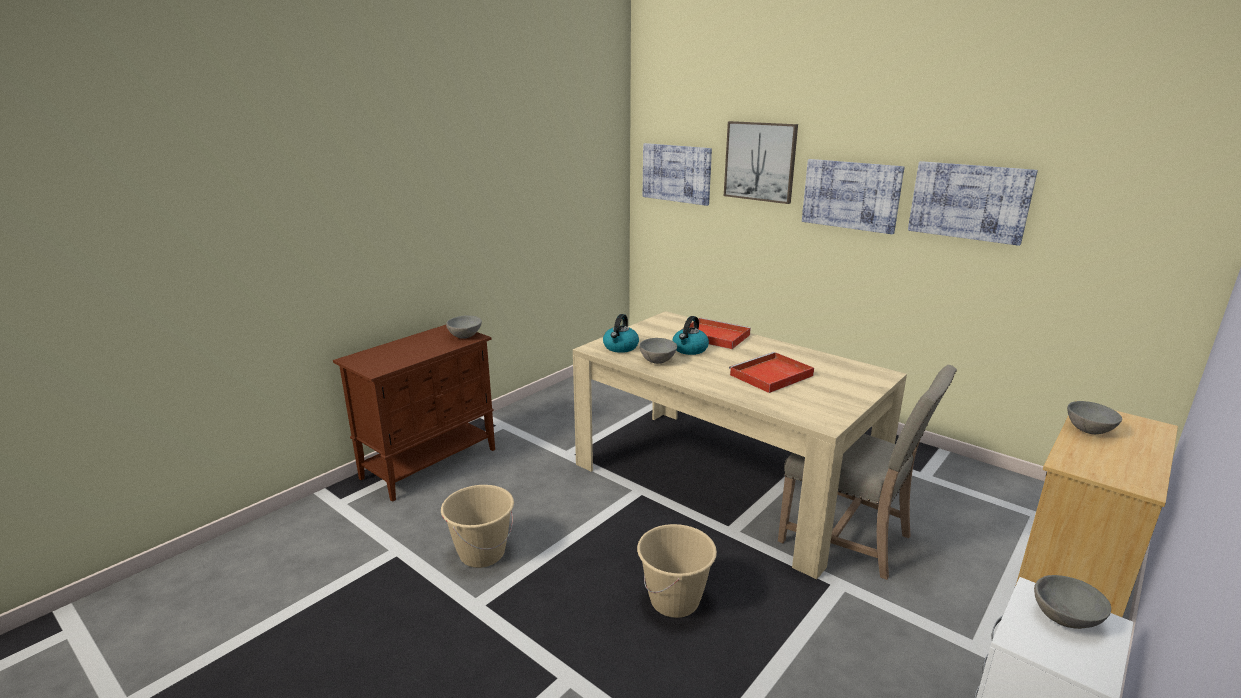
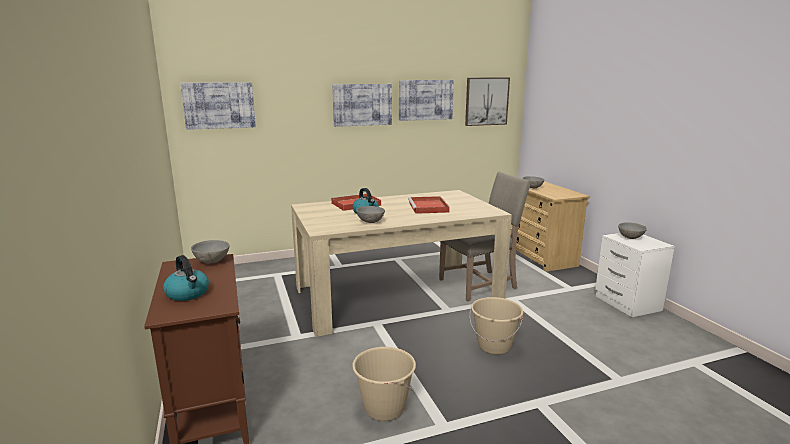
camera: 60 degrees left, 5 degrees down
(620, 347) = (332, 225): kettle -> kettle (188, 294)
(760, 161) = (295, 89): picture -> picture (486, 101)

